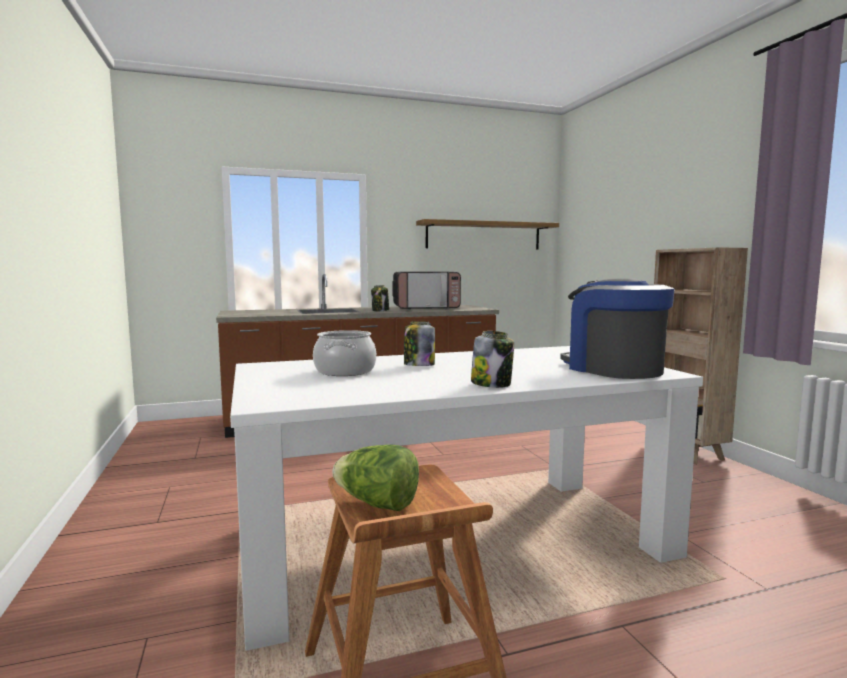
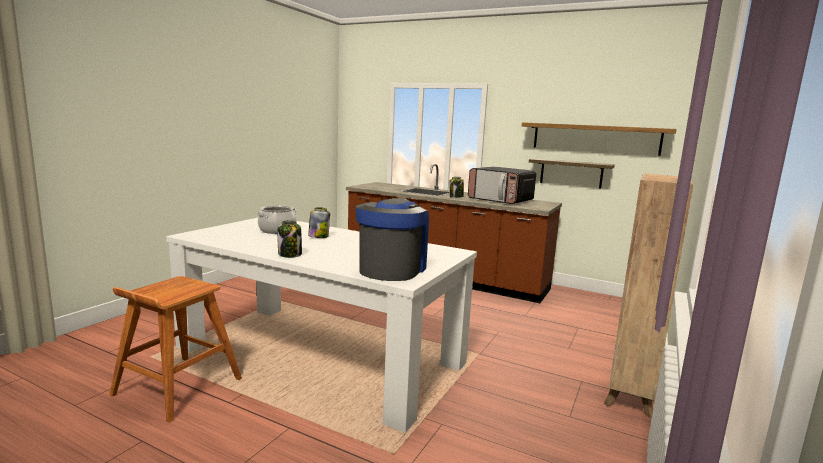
camera: 45 degrees right, 5 degrees up
(377, 504) = (156, 289): lettuce -> none
(465, 273) = (571, 173): none -> shelf

